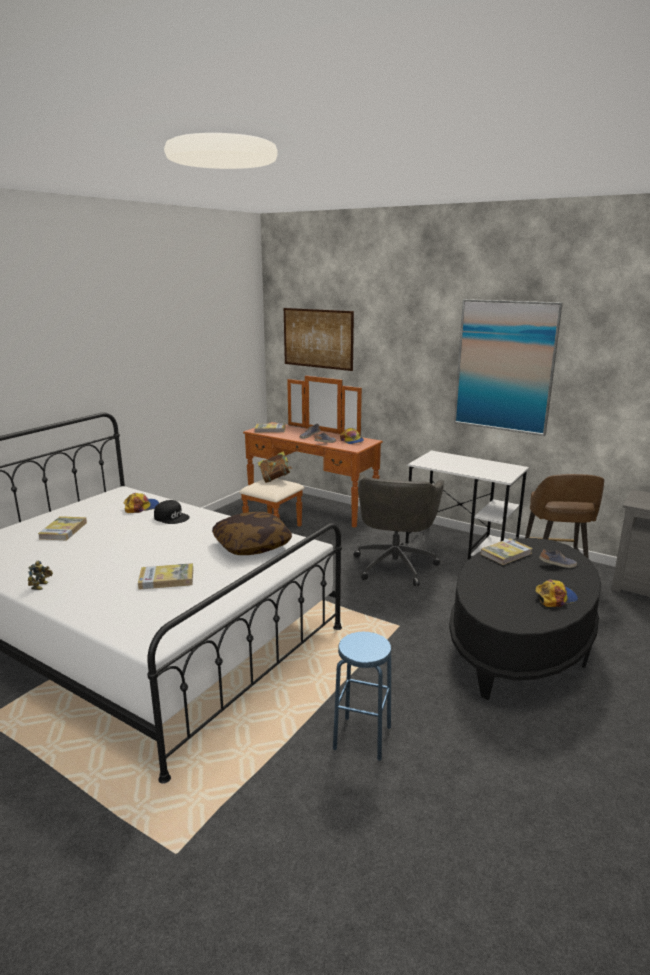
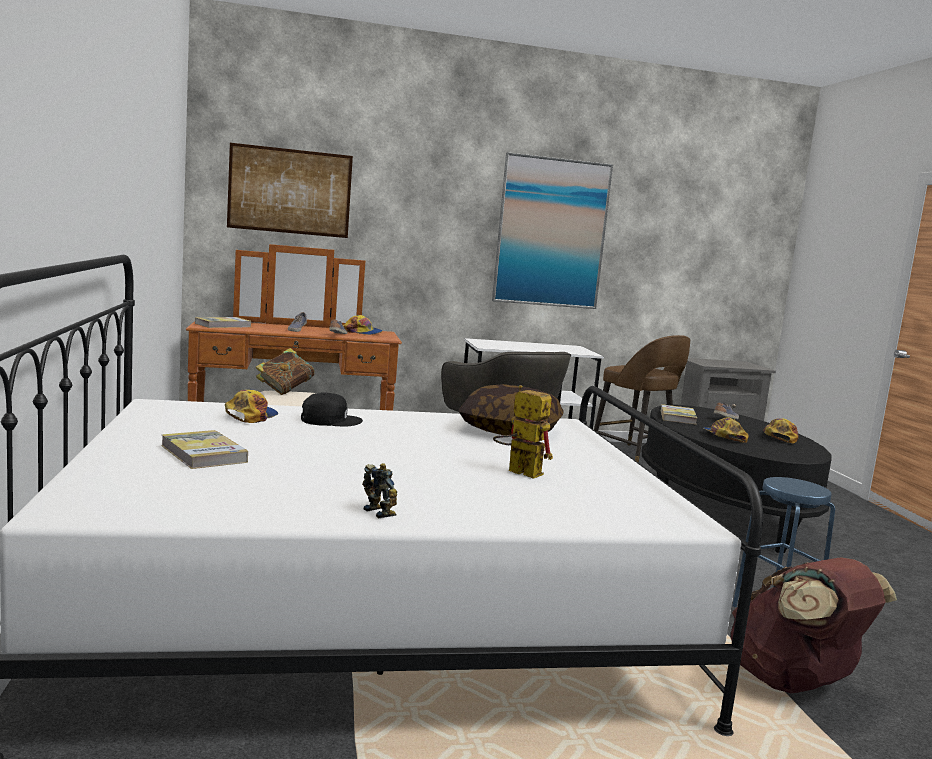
camera: 45 degrees left, 10 degrees down
(166, 579) = (517, 471): book -> toy robot
(264, 782) = (793, 683): none -> brown backpack
(491, 583) = (723, 437): none -> cap

